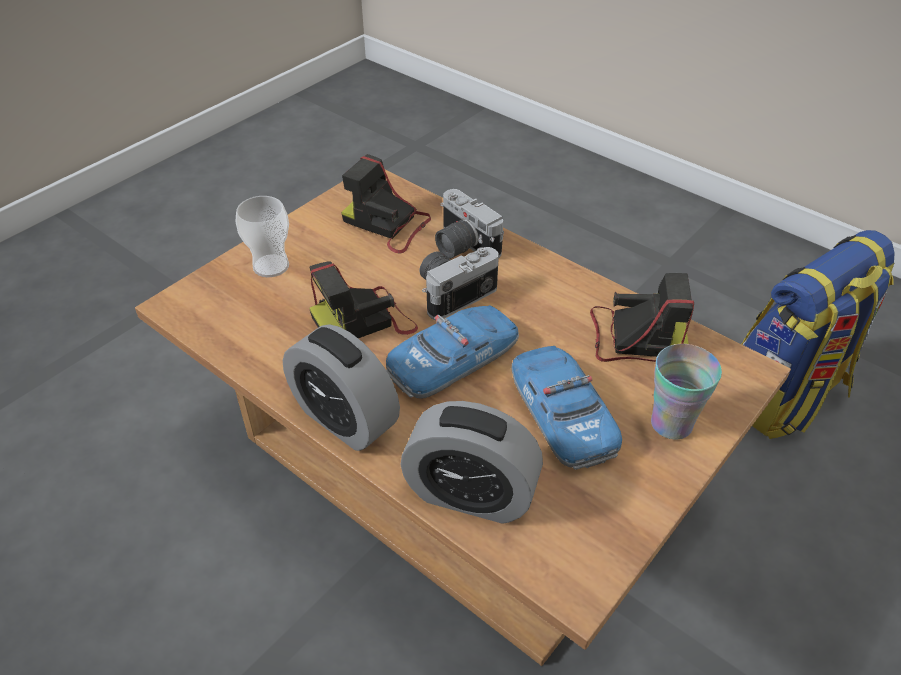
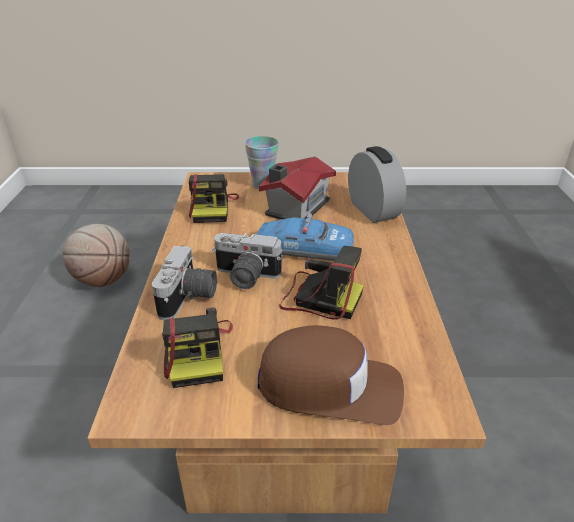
camera: 130 degrees left, 10 degrees down
(271, 266) = (330, 386): cup -> brown cap
(344, 419) = (394, 261): alarm clock -> none
(561, 414) = (295, 208): toy car -> toy house
(634, 337) = (212, 208): camera -> camera turned 150 degrees counterclockwise
(784, 397) = (103, 280): backpack -> basketball

